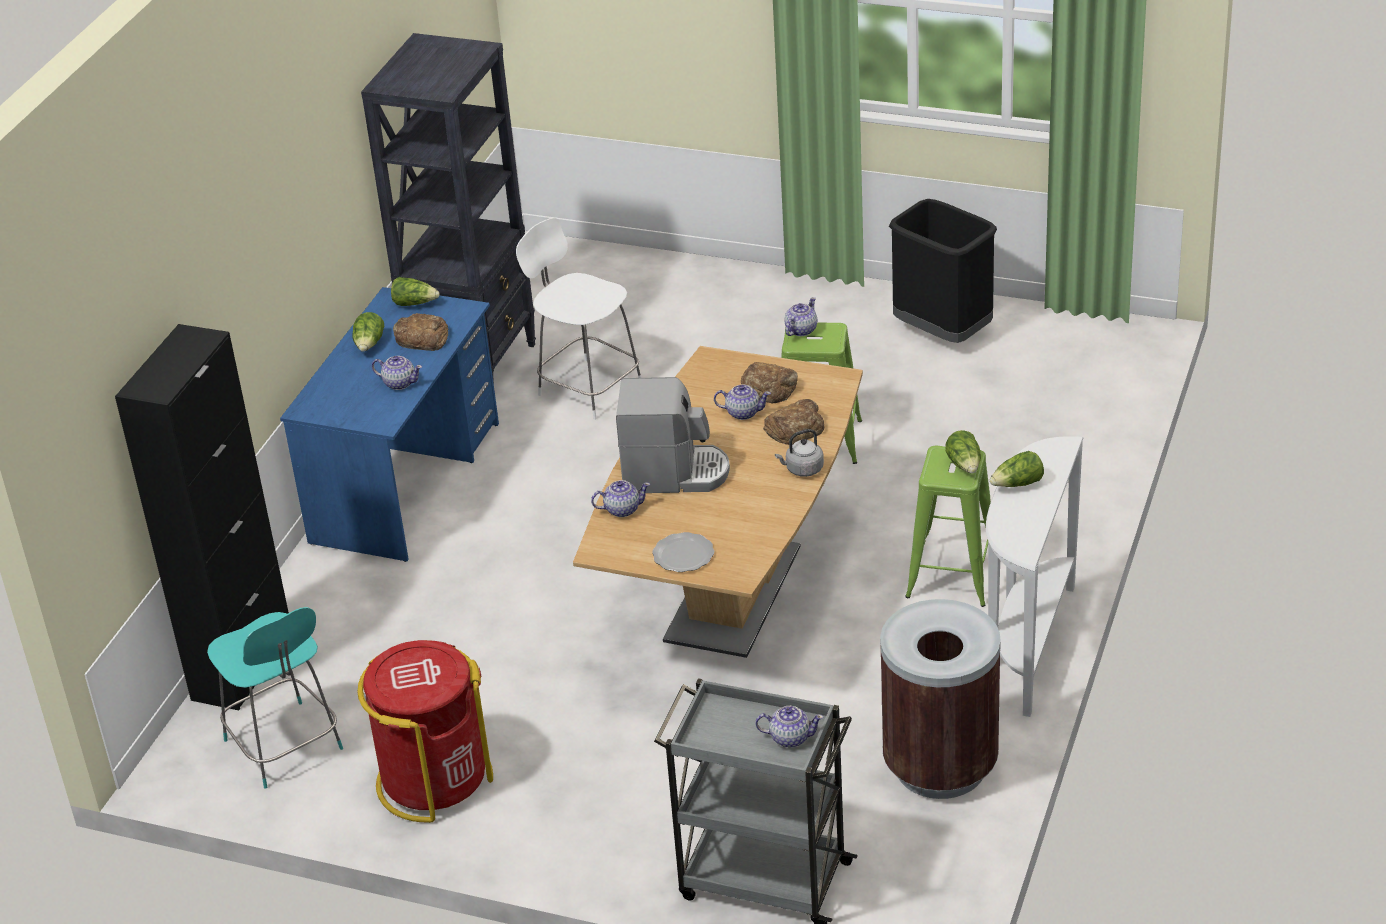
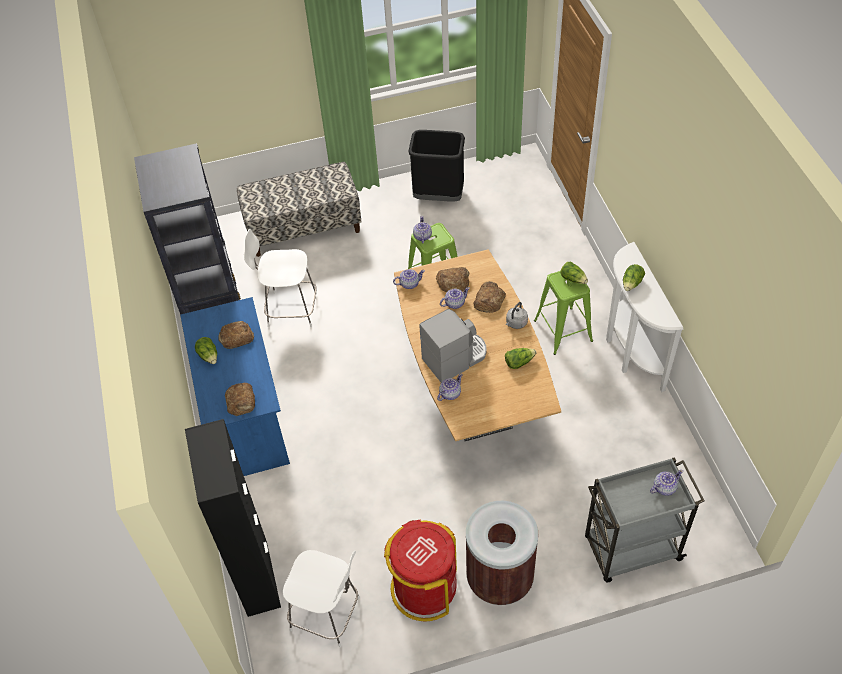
camera: 35 degrees left, 15 degrees up
(285, 747) = (328, 615): turquoise chair -> white chair
(356, 408) = (241, 401): none -> bread
(399, 383) = (250, 373): teapot -> teapot (409, 284)
(414, 303) = (210, 316): lettuce -> lettuce (519, 362)
(683, 555) = (507, 405): plate -> none
(705, 299) = (304, 228): none -> bench
(939, 766) = (651, 440): brown trash can -> brown trash can (499, 579)

